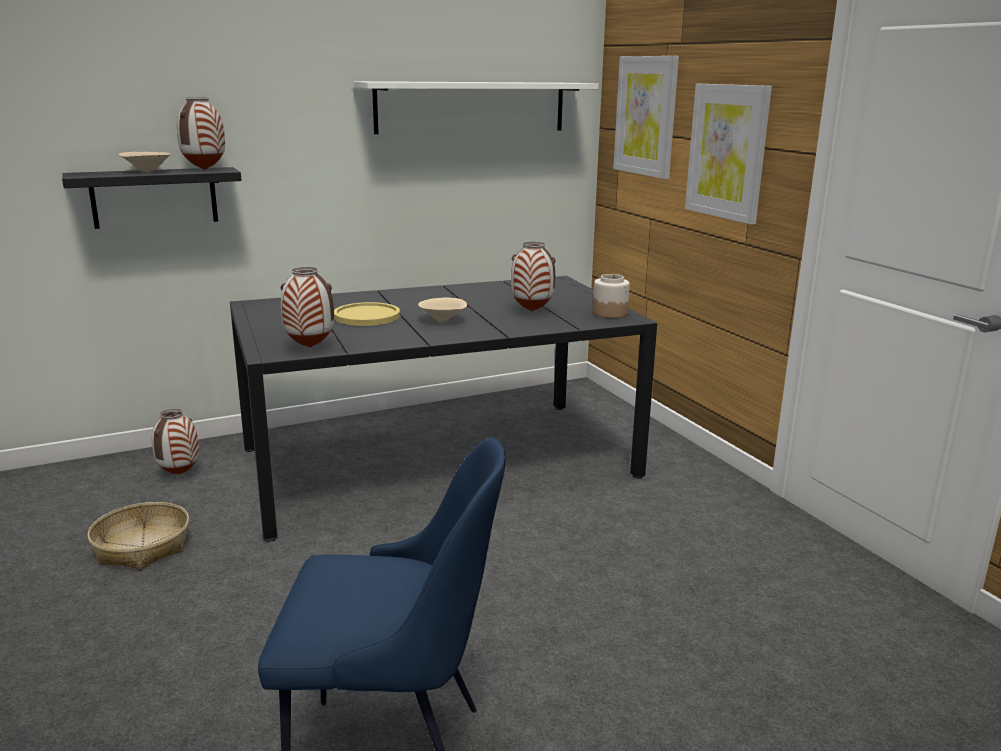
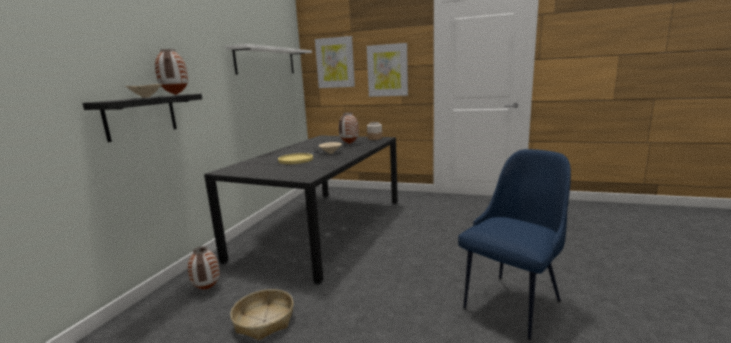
camera: 45 degrees left, 5 degrees down
(309, 347) = (314, 172): vase -> none

